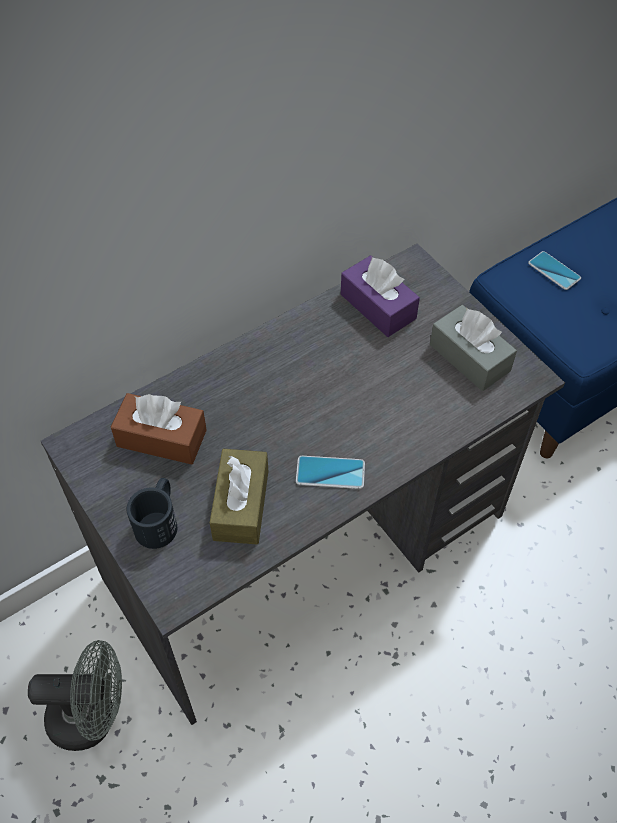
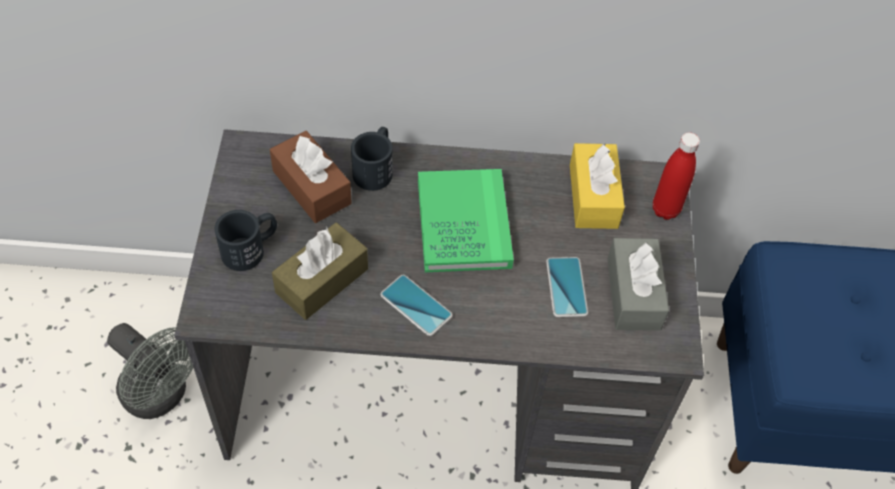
camera: 35 degrees right, 0 degrees up
(198, 389) = (375, 168): none -> black mug
(306, 387) = (463, 223): none -> green book
(378, 306) = (593, 196): purple tissue box -> yellow tissue box
(434, 284) = (665, 210): none -> red bottle
(554, 271) = (845, 285): phone -> phone (566, 287)

